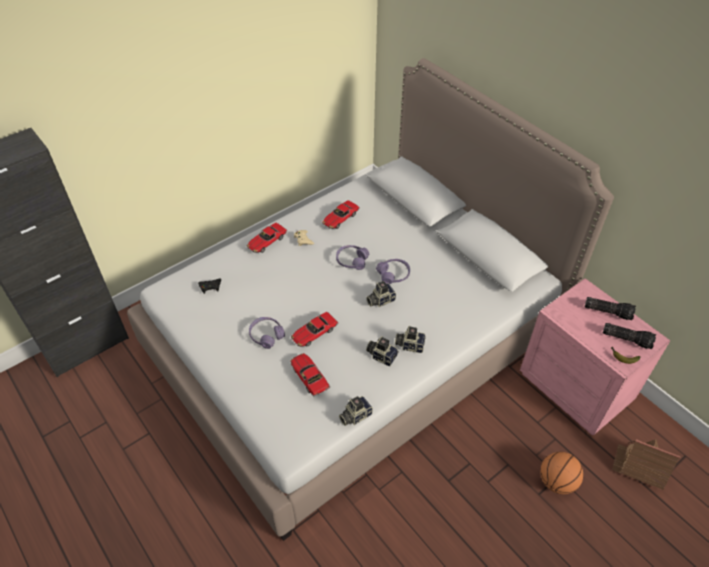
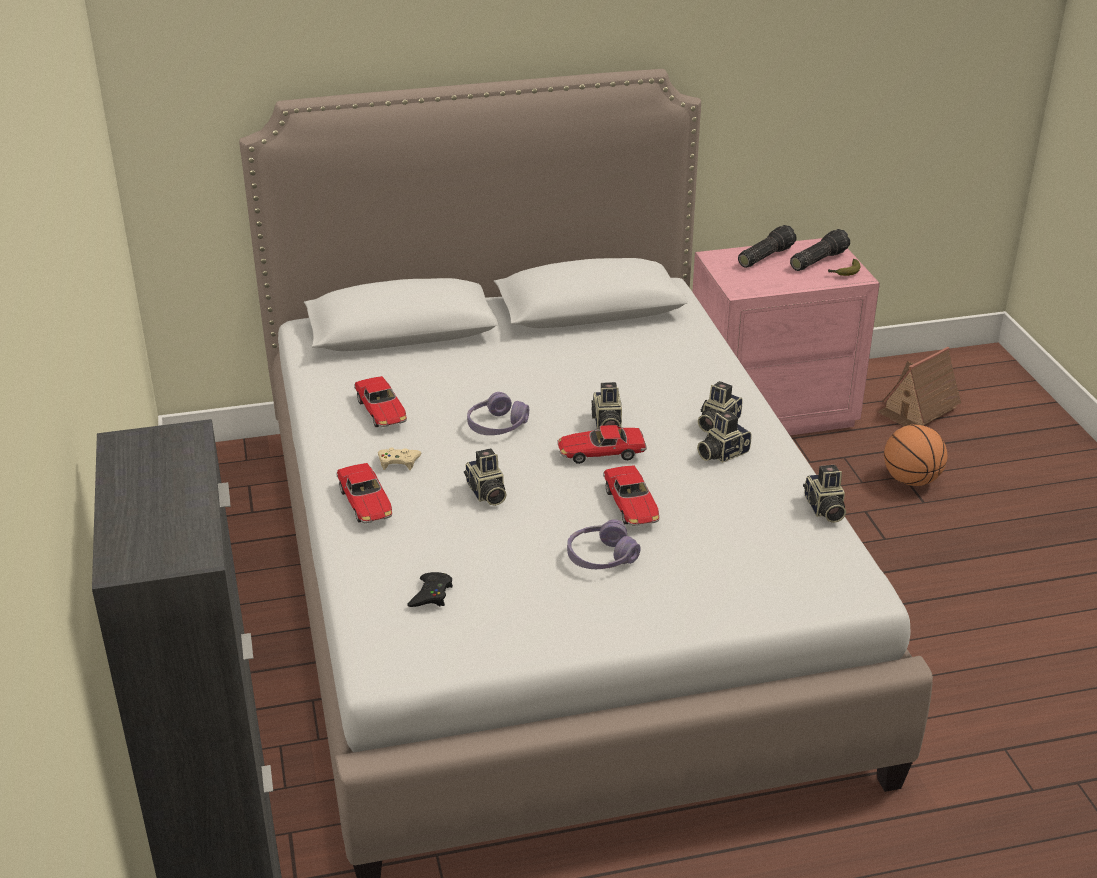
camera: 65 degrees left, 15 degrees down
(293, 277) = (486, 493): none -> camera
(309, 377) = (723, 534): toy car -> toy car (601, 453)
(393, 275) = (561, 397): purple headphones -> none

